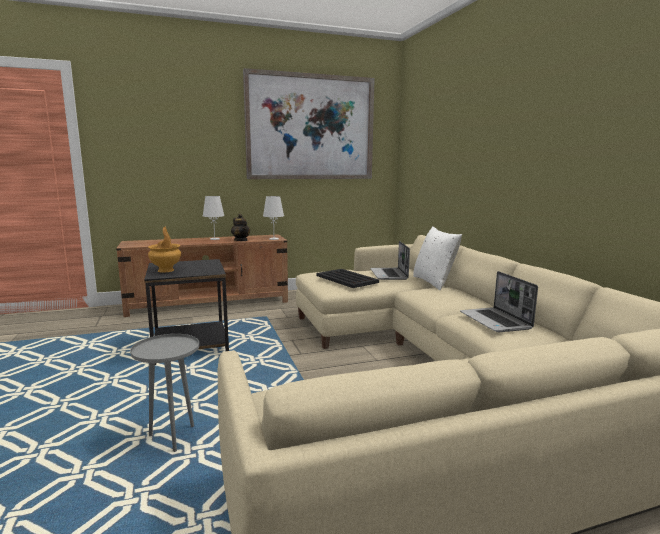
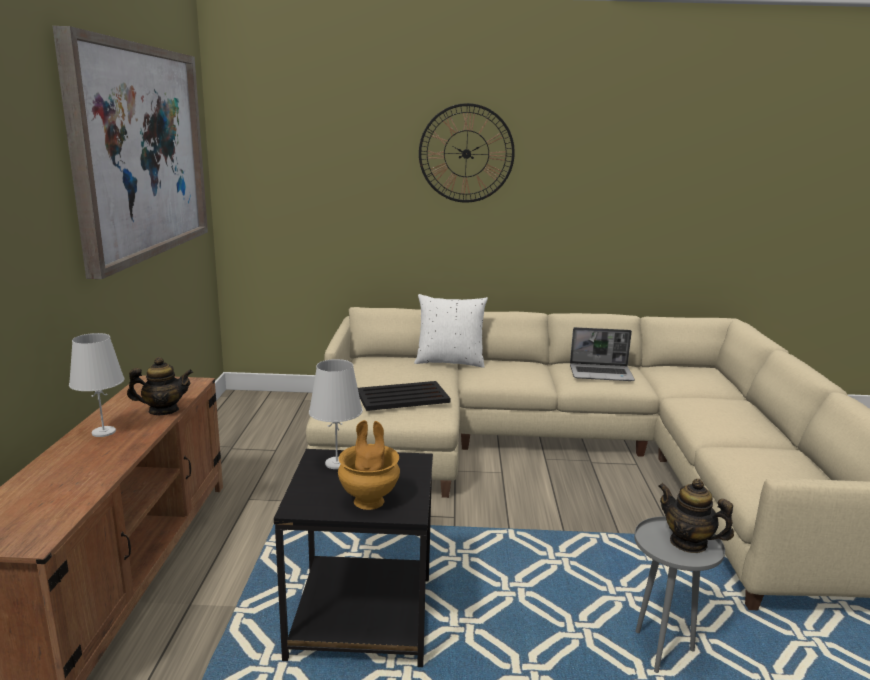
camera: 70 degrees left, 5 degrees up
(166, 351) = (688, 543): none -> teapot
(274, 239) = (190, 385): white table lamp -> white table lamp (337, 463)
(389, 275) = (405, 372): laptop -> none
(501, 116) = (466, 153): none -> wall clock

